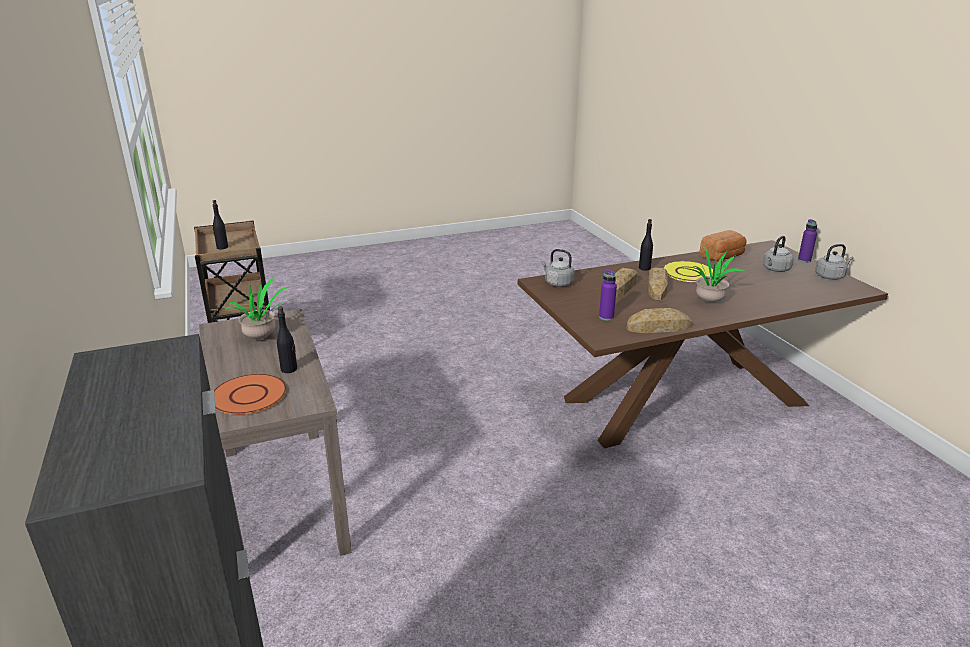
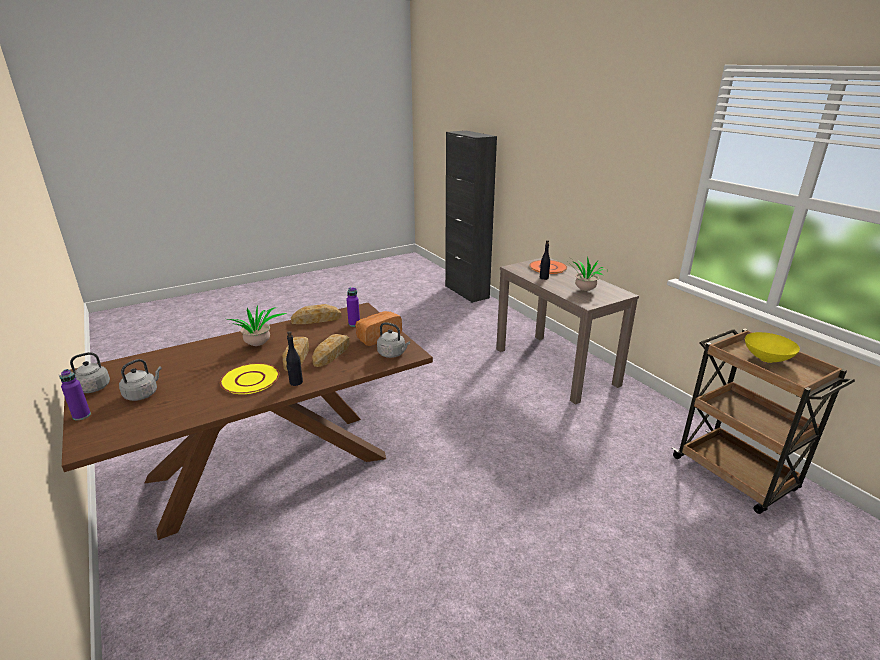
camera: 170 degrees right, 0 degrees up
(222, 247) = (765, 358): black bottle -> yellow bowl
(723, 257) = (184, 412): bread -> bread (377, 337)

